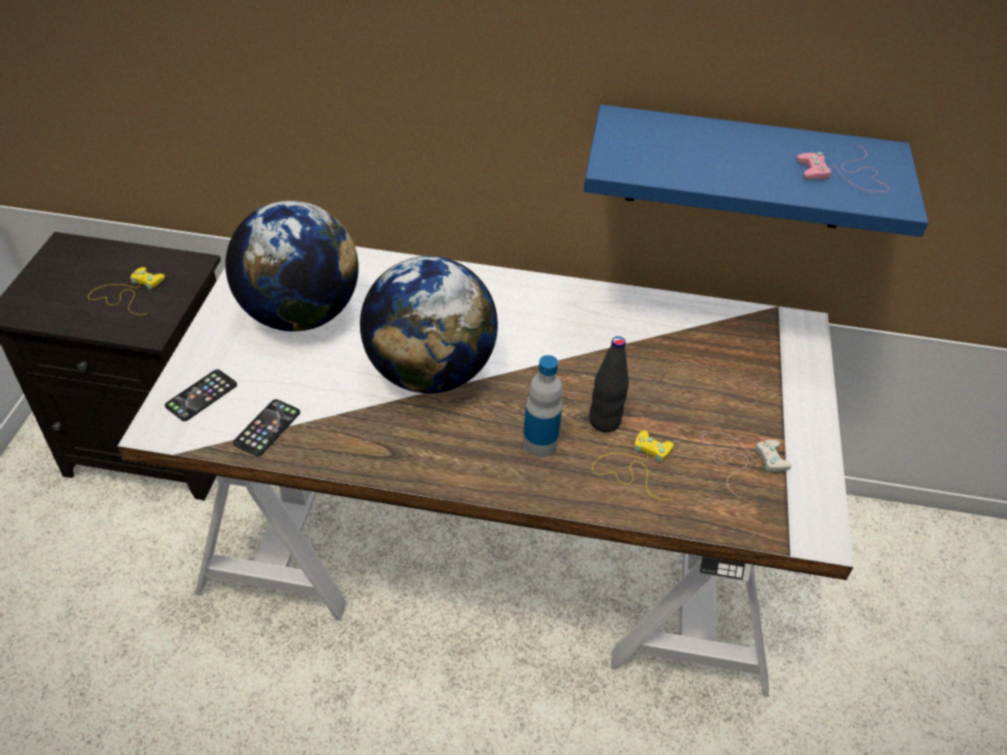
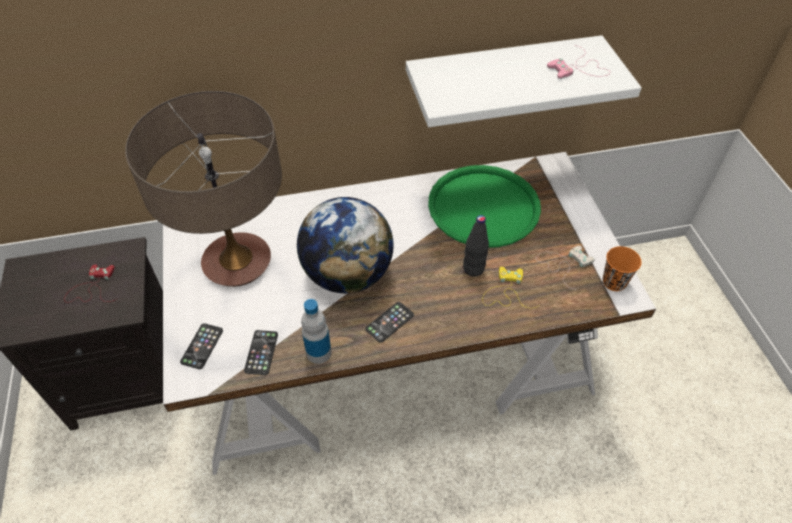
camera: 20 degrees left, 5 degrees up
(127, 293) = (92, 288): yellow game controller -> red game controller
(300, 314) = (237, 263): globe -> table lamp
(451, 449) = (389, 322): none -> phone
(540, 443) = (442, 298): bottle -> bottle (318, 352)
(664, 348) = (483, 207): none -> green tray
(740, 169) = (501, 78): blue shelf -> white shelf
(805, 508) = (614, 282): none -> orange cup

